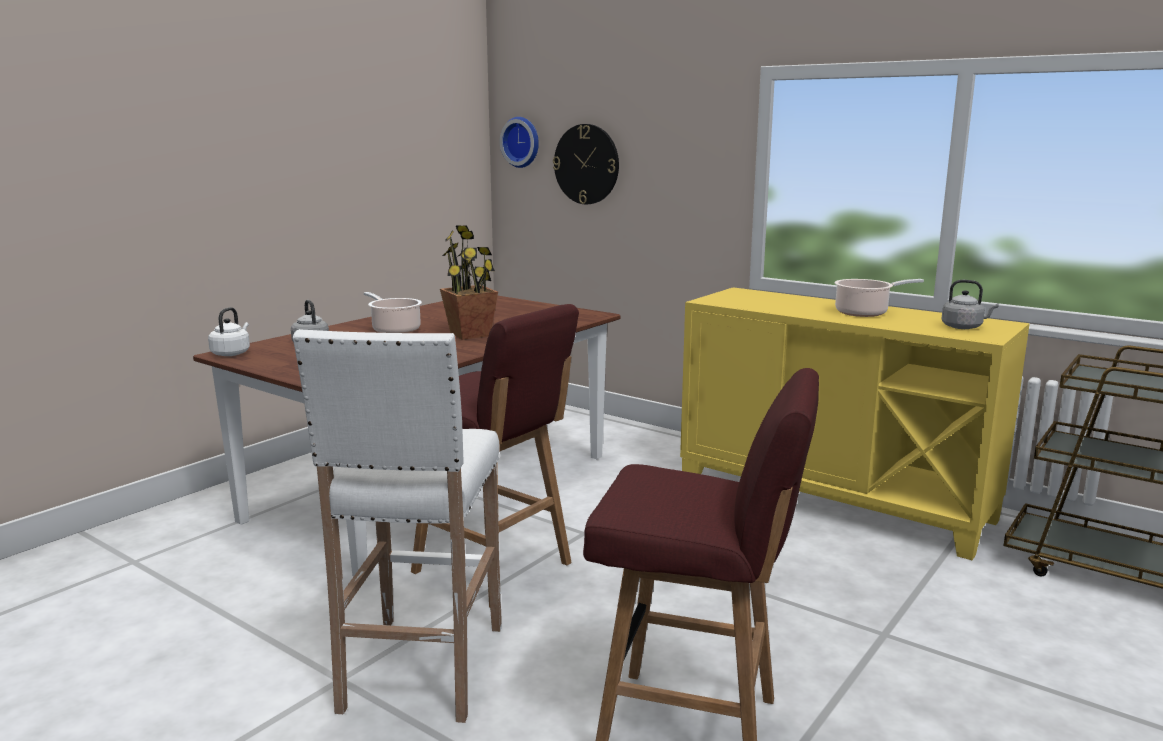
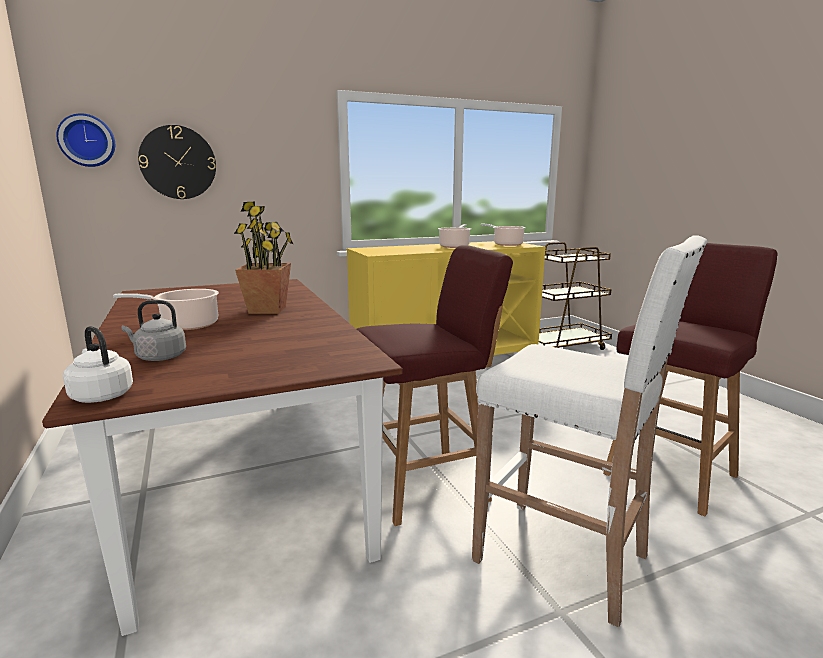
camera: 60 degrees left, 0 degrees up
(964, 327) = (506, 244): grey kettle -> cooking pot

